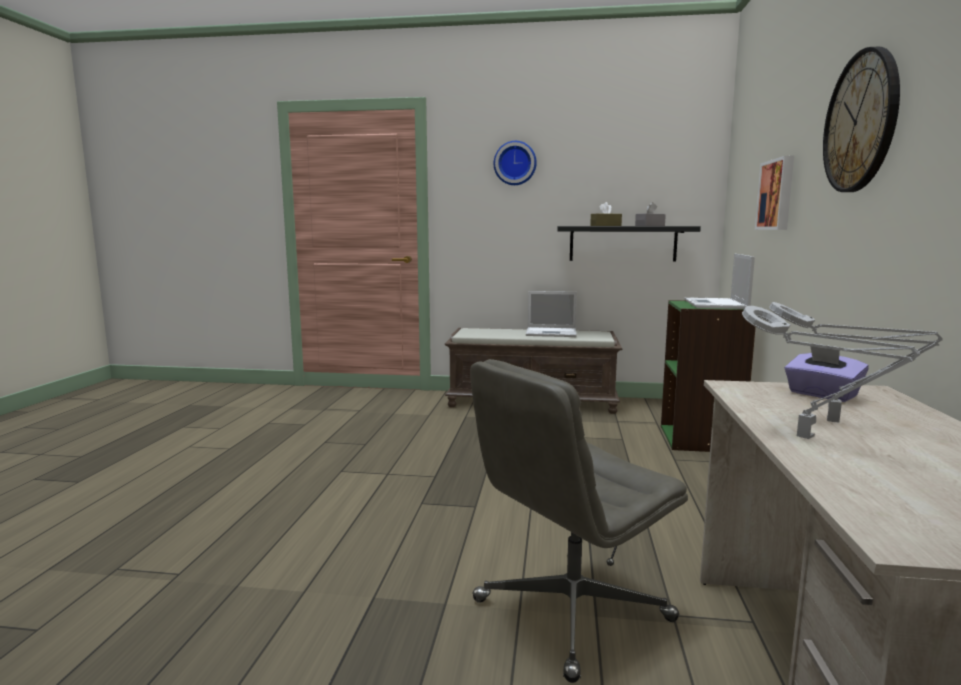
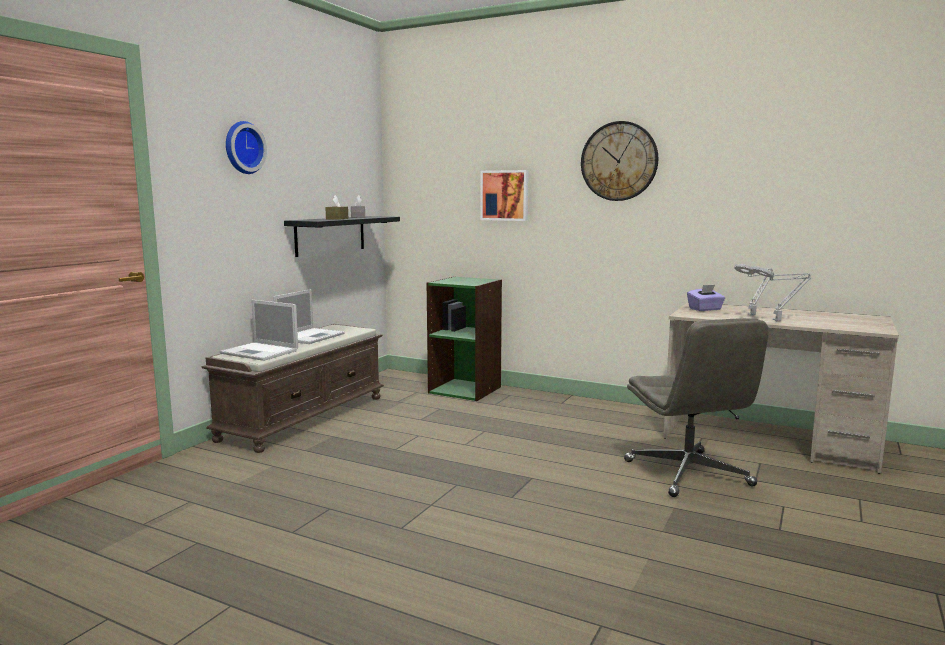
camera: 70 degrees left, 0 degrees up
(716, 304) = (468, 280): laptop -> laptop (260, 352)

